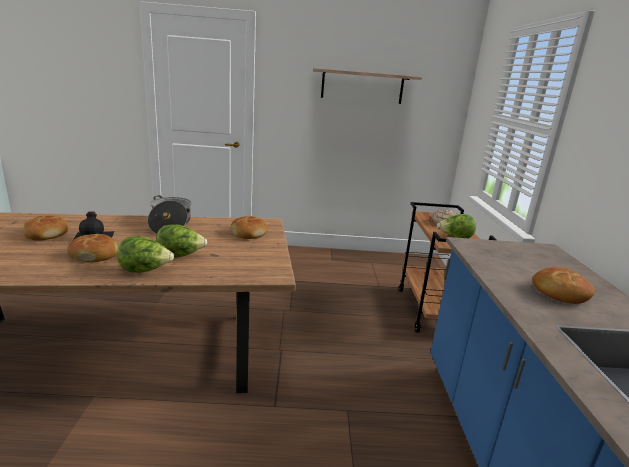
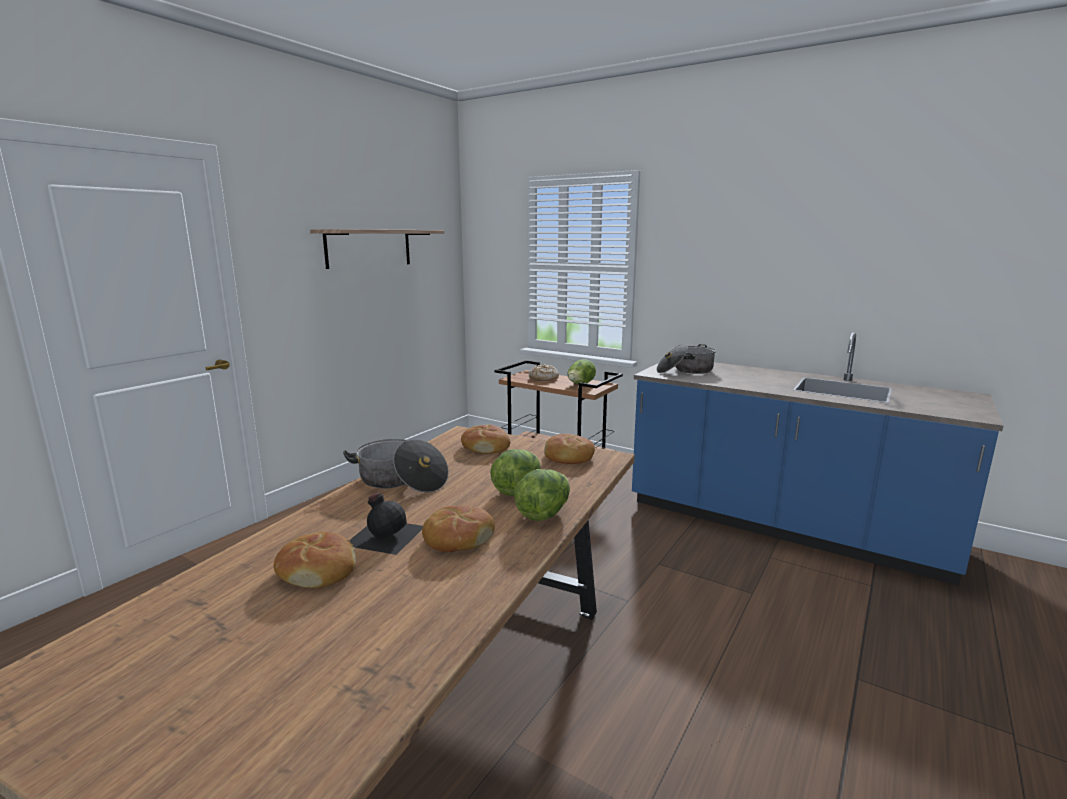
camera: 55 degrees left, 5 degrees down
(510, 256) = (685, 371): none -> cooking pot
(559, 293) = (750, 377): bread -> bread (568, 457)

